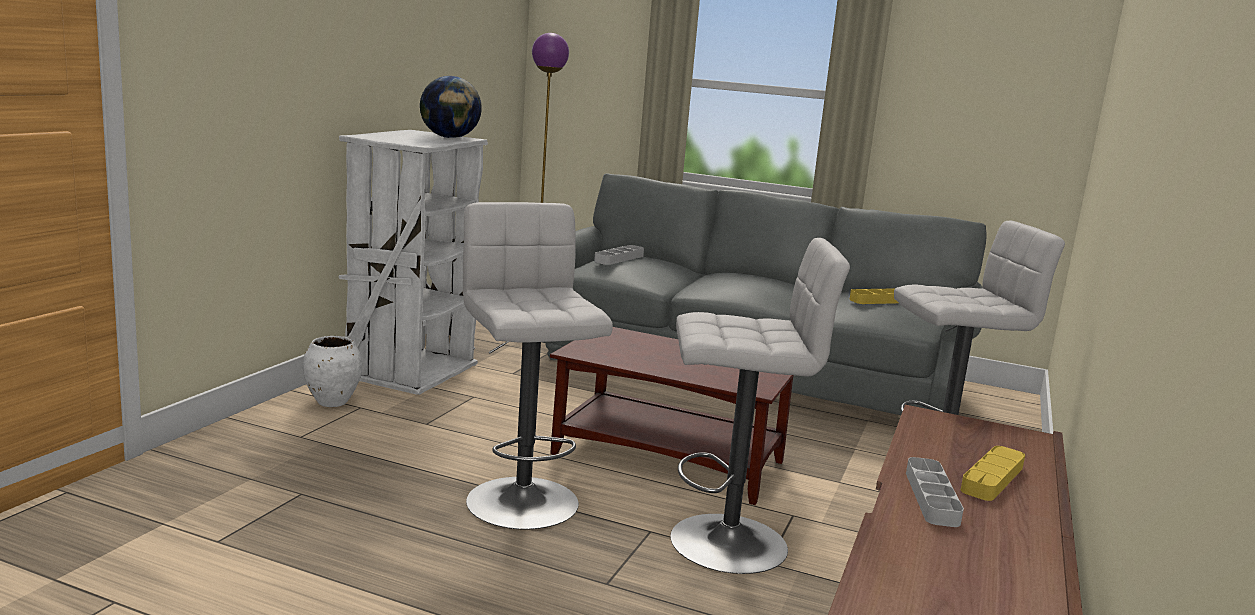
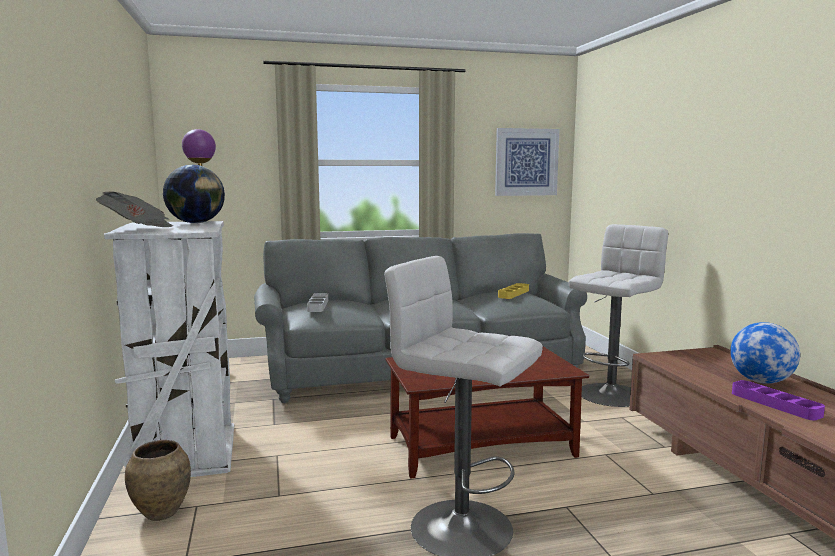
camera: 35 degrees left, 5 degrees down
(331, 402) = (161, 513): white vase -> brown vase
(376, 136) = (139, 230): none -> newspaper
(730, 544) = (616, 491): white stool -> none
(931, 497) = (775, 404): grey tray -> purple tray
(992, 478) = (761, 381): yellow tray -> globe
(1008, 110) = (526, 162): none -> picture

